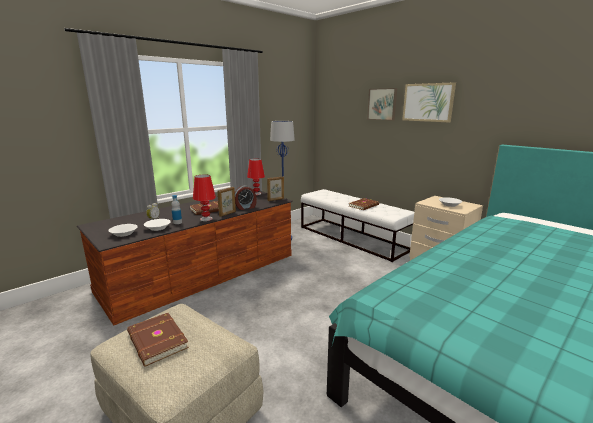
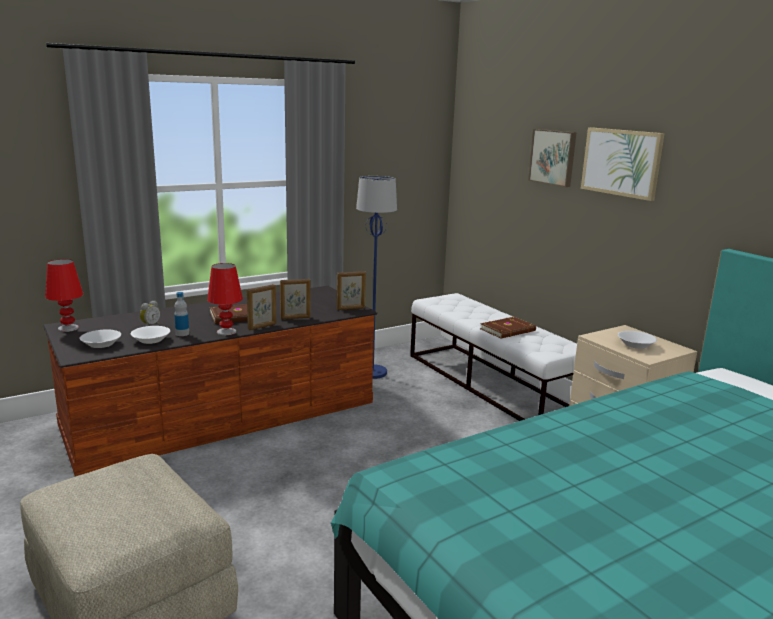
camera: 10 degrees right, 0 degrees up
(156, 341) = (101, 497): brown book -> none
(245, 207) = (295, 318): alarm clock -> picture frame
(256, 193) = (326, 295): red table lamp -> red table lamp (68, 328)

